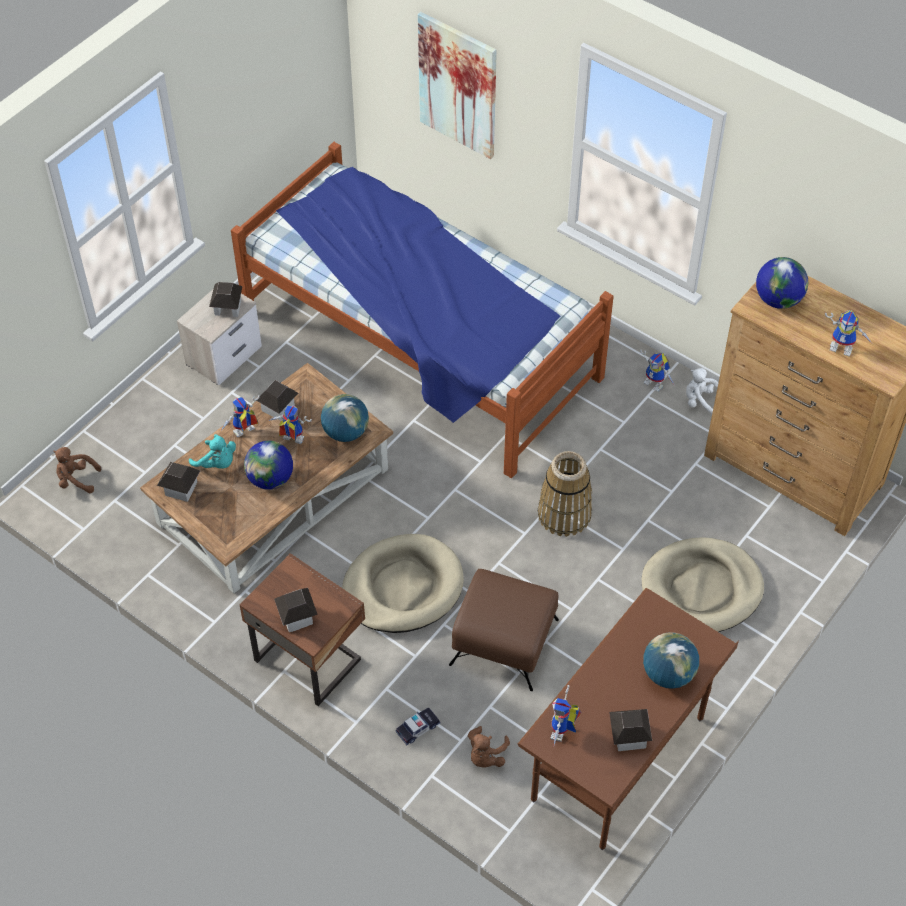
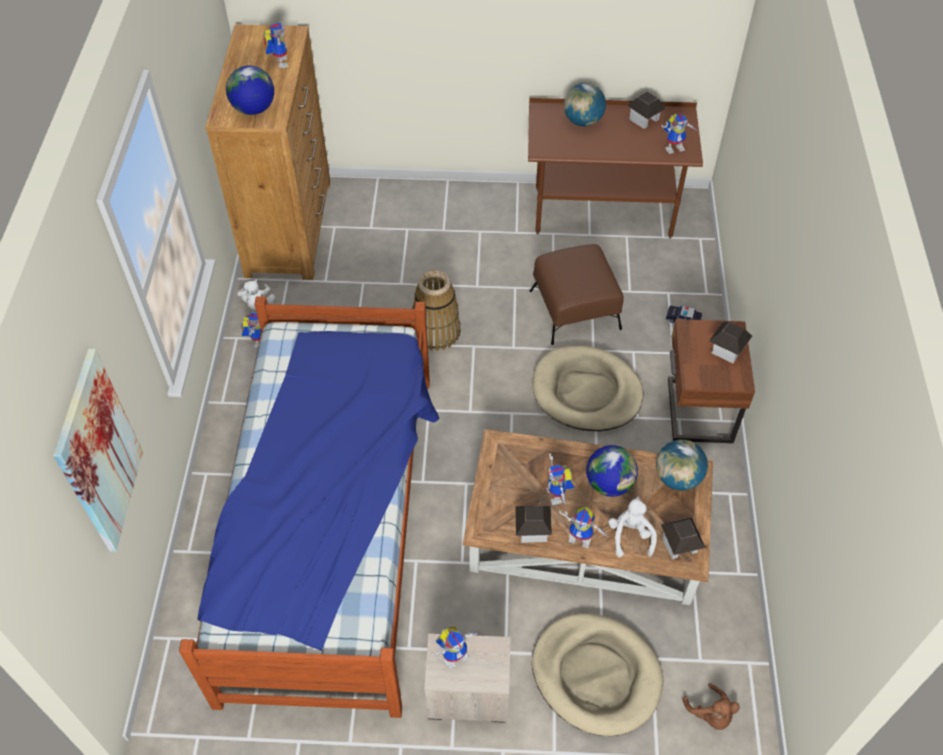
camera: 125 degrees left, 0 degrees up
(217, 463) = (630, 536): turquoise plush toy -> white plush toy
(227, 308) = (455, 654): toy house -> toy robot
(345, 432) = (515, 461): globe -> globe (677, 478)
(485, 756) = (665, 275): brown plush toy -> none
(701, 589) = (436, 230): beige dog bed -> beige dog bed (596, 675)

